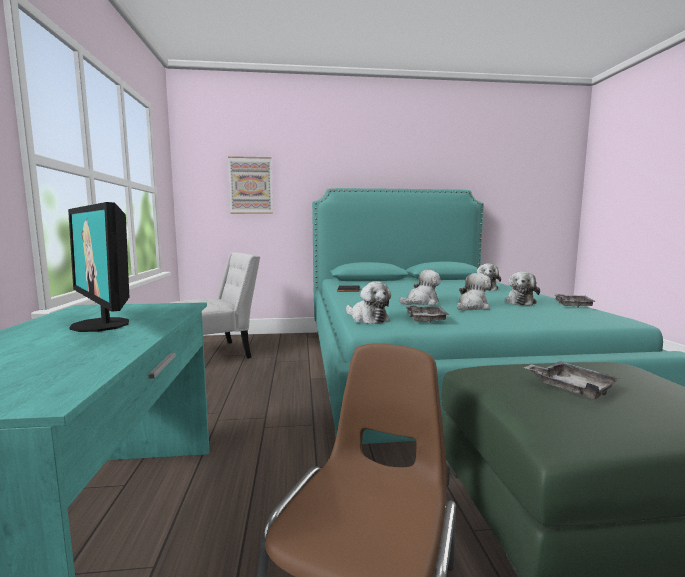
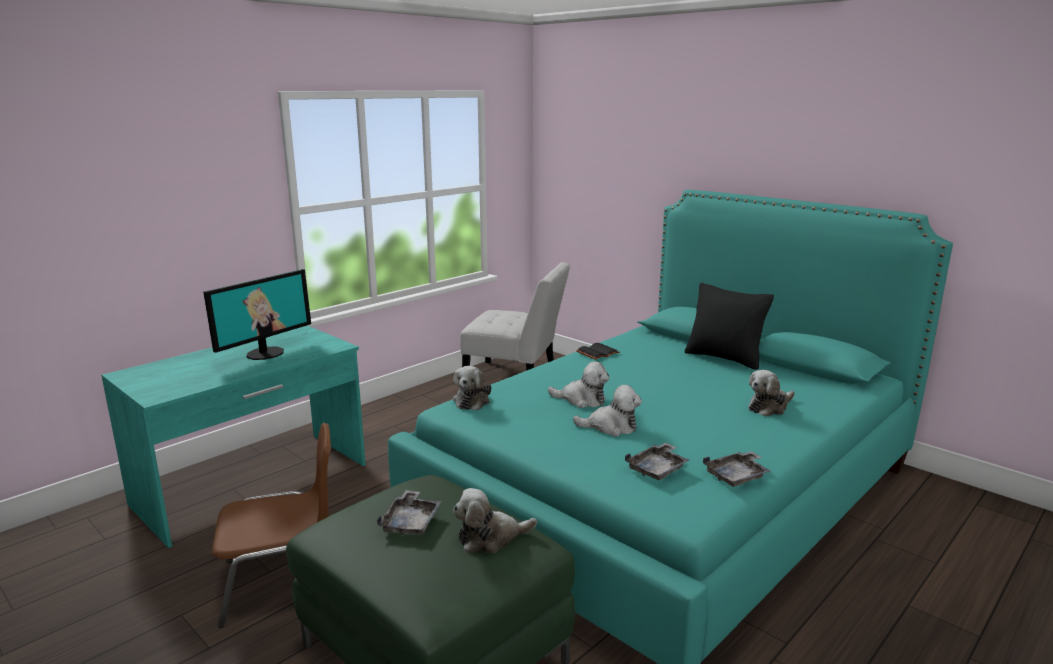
camera: 50 degrees right, 10 degrees up
(102, 324) = (265, 353): monitor -> monitor turned 150 degrees counterclockwise
(250, 185) = (605, 174): picture -> none
(407, 282) = (724, 358): none -> black pillow
(425, 319) = (502, 421): grey tray -> grey tray (657, 469)
(520, 302) = (698, 444): plush toy -> plush toy (490, 538)

